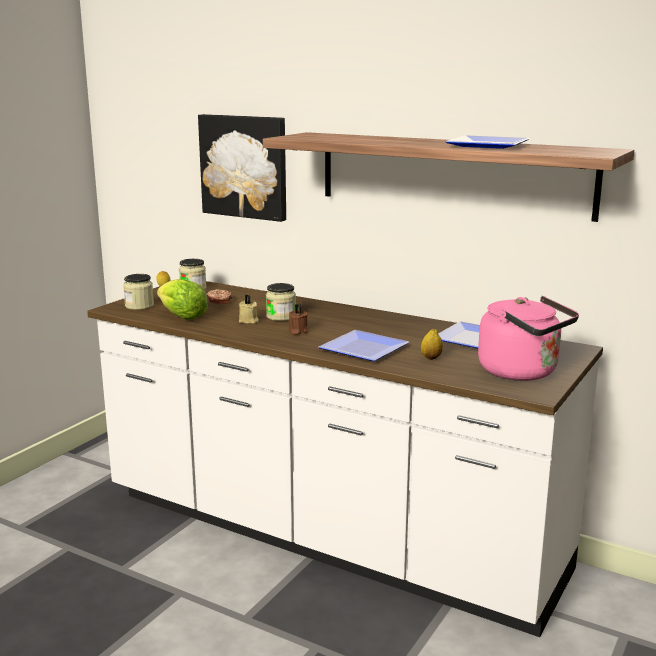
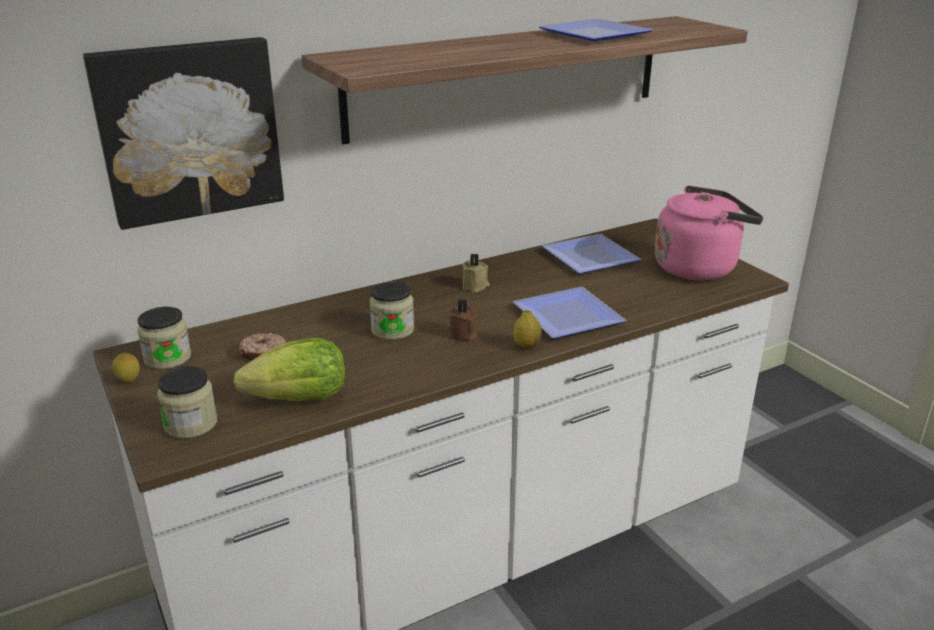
camera: 60 degrees left, 10 degrees up
(248, 321) = (383, 355): beige candle -> beige candle (475, 286)
(431, 358) = (626, 292): lemon -> lemon (526, 346)

